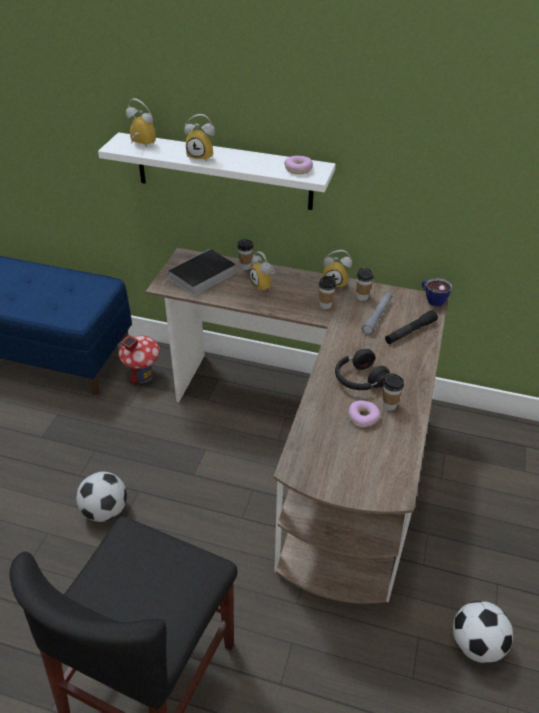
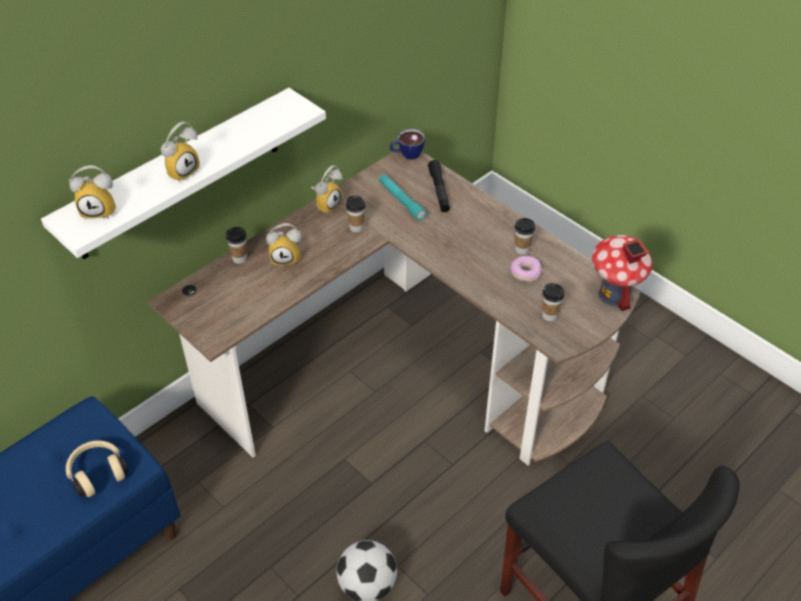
camera: 60 degrees left, 5 degrees up
(65, 307) = (97, 472): none -> beige headphones
(140, 145) = (100, 210): alarm clock -> alarm clock turned 150 degrees counterclockwise
(142, 375) = (183, 475): toy house -> toy house (614, 295)
(201, 276) = (226, 301): book -> none
(298, 169) = (279, 115): donut -> none
(358, 380) = (477, 254): black headphones -> none
(362, 297) = (364, 197): cup -> cup (549, 315)
(377, 316) = (401, 201): grey flashlight -> turquoise flashlight
(476, 644) = (665, 363): football -> none

